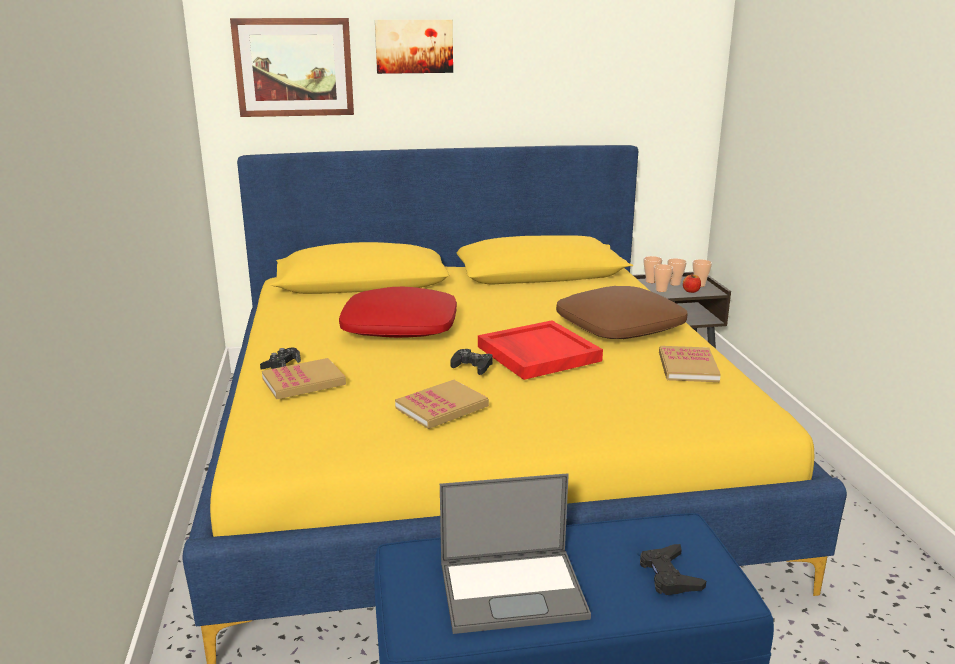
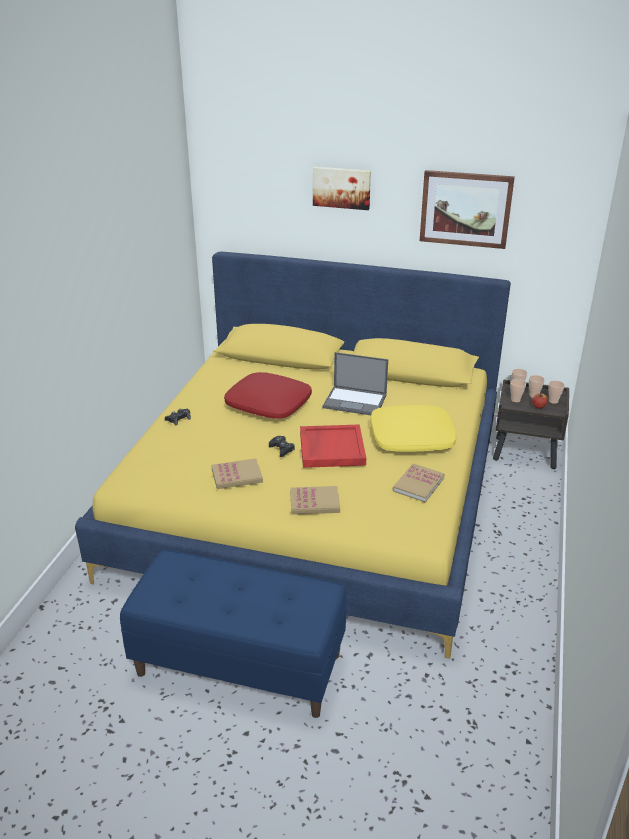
camera: 25 degrees right, 10 degrees up
(294, 67) = (257, 195): picture -> picture (465, 209)
(304, 382) = (179, 436): book -> book (314, 502)
(514, 589) = (204, 595): laptop -> laptop (355, 401)
(619, 326) = (411, 437): brown pillow -> yellow pillow
(669, 575) = (288, 615): black game controller -> none

